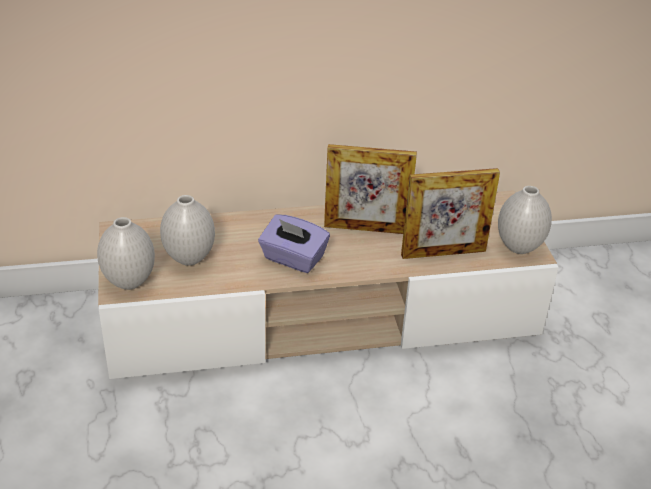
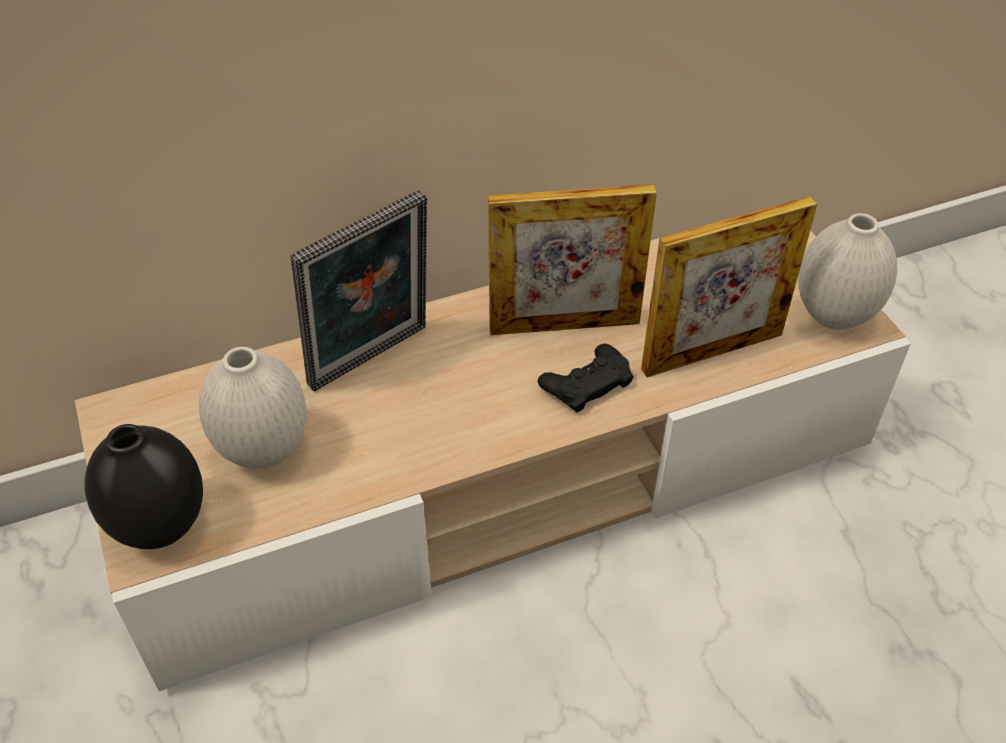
camera: 10 degrees left, 10 degrees up
(128, 281) = (159, 526): white vase -> black vase
(257, 228) = (373, 360): none -> picture frame
(293, 259) = (454, 415): purple tissue box -> none
(368, 256) = (586, 383): none -> black game controller

